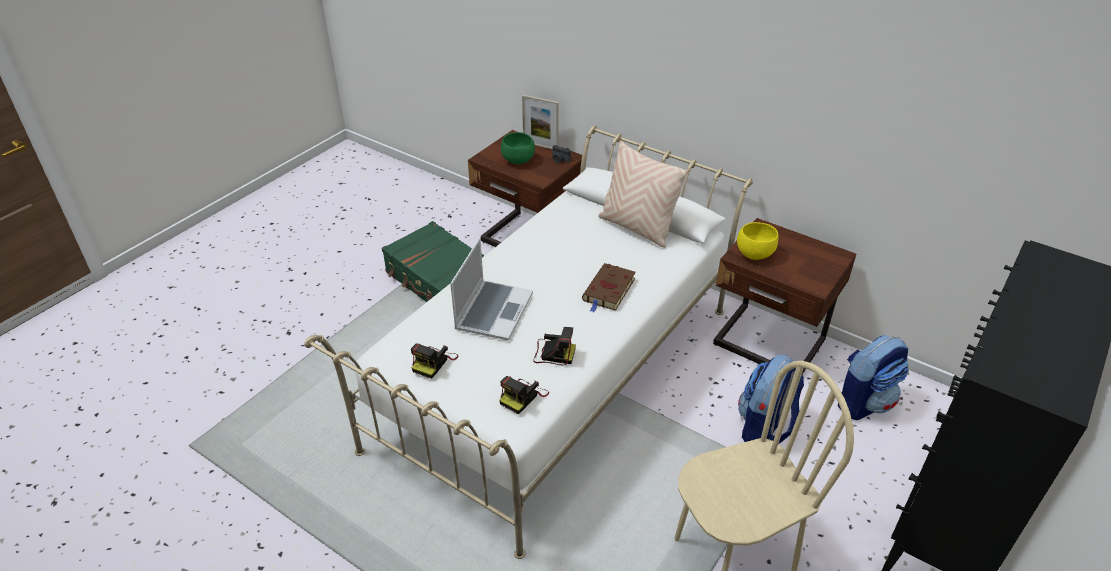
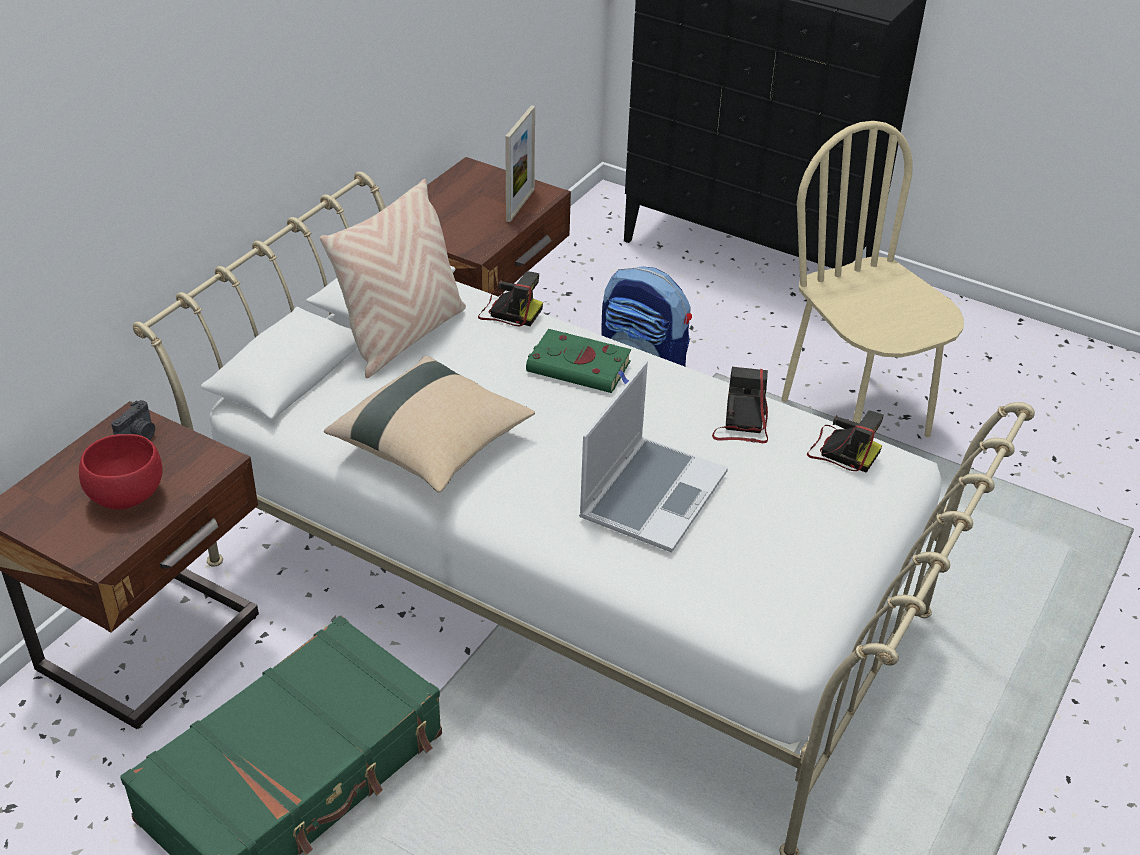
camera: 95 degrees left, 0 degrees up
(434, 362) = (796, 557): camera -> camera (509, 311)
(493, 311) = (652, 494): laptop -> laptop turned 105 degrees clockwise
(519, 161) = (127, 496): green bowl -> red bowl
(540, 146) = (68, 465): picture frame -> picture frame (520, 205)
(542, 238) = (432, 445): none -> beige pillow
(608, 291) = (582, 368): brown book -> green book
(754, 254) = (469, 234): yellow bowl -> none
(864, 402) = (584, 289): backpack -> none

